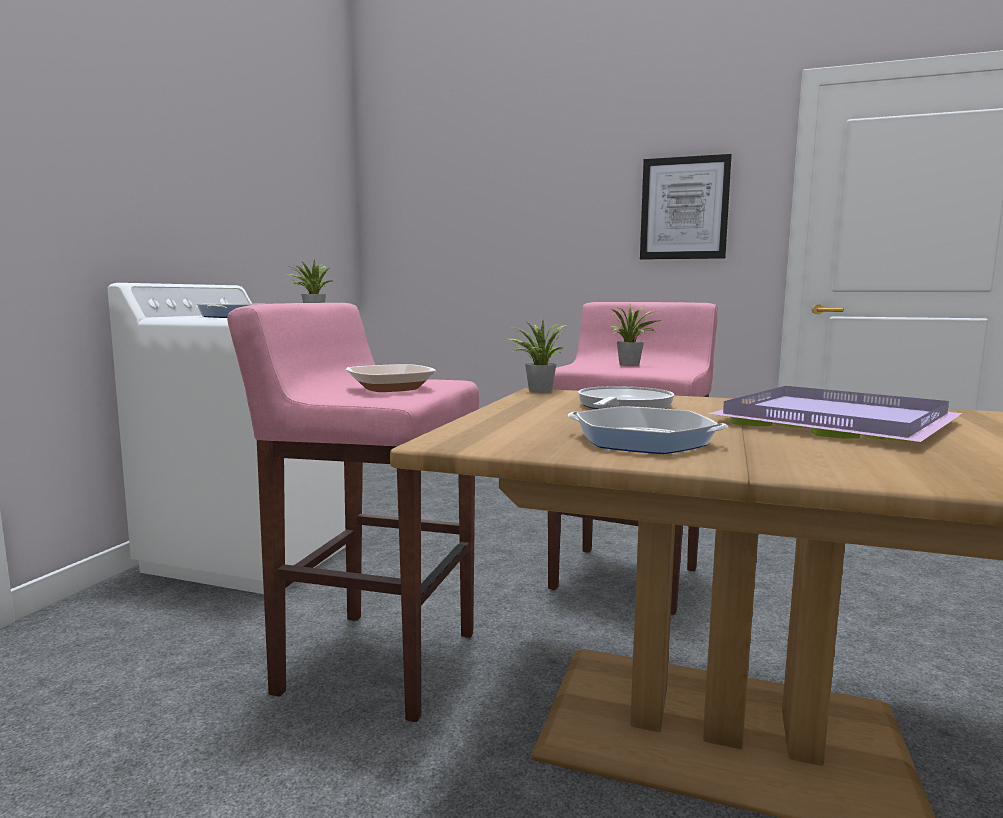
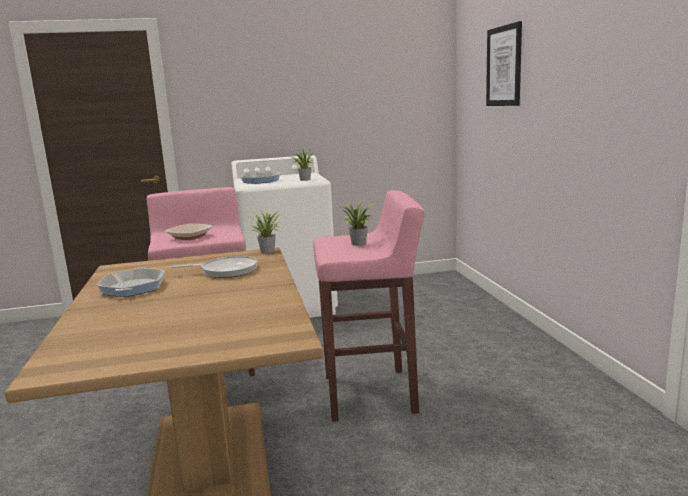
camera: 60 degrees right, 5 degrees up
(684, 208) = (613, 84): picture -> picture (504, 66)
(829, 422) = (213, 309): purple tray -> none

